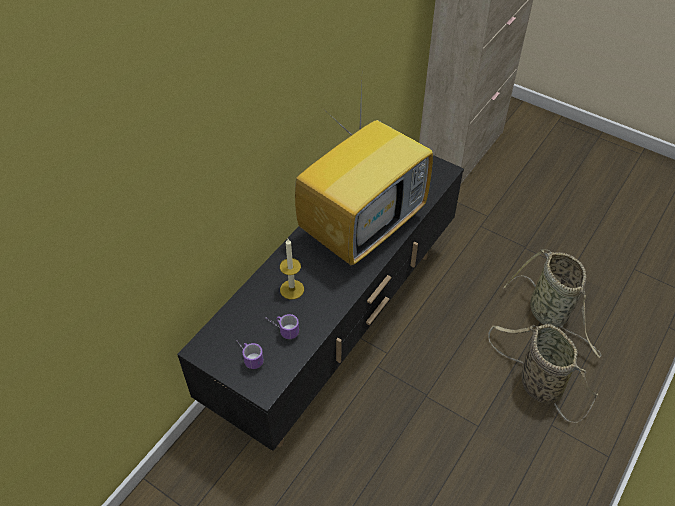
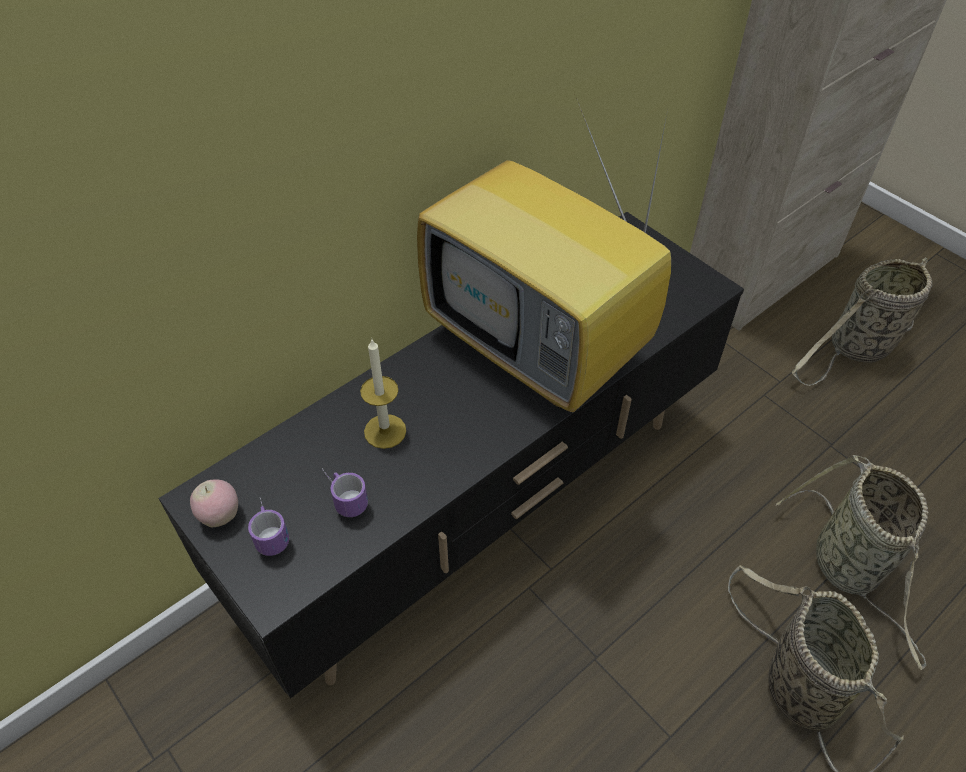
camera: 15 degrees right, 0 degrees up
(217, 355) = (220, 516): none -> apple
(363, 225) = (540, 349): television -> television turned 75 degrees clockwise
(526, 188) = (856, 349): none -> basket

